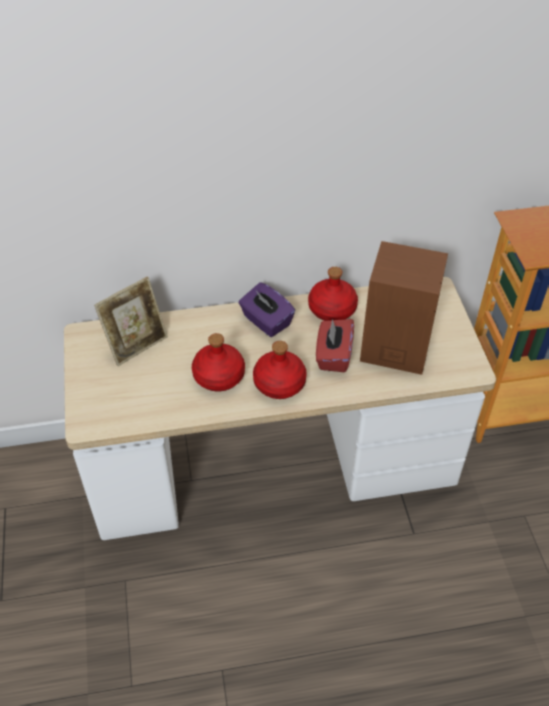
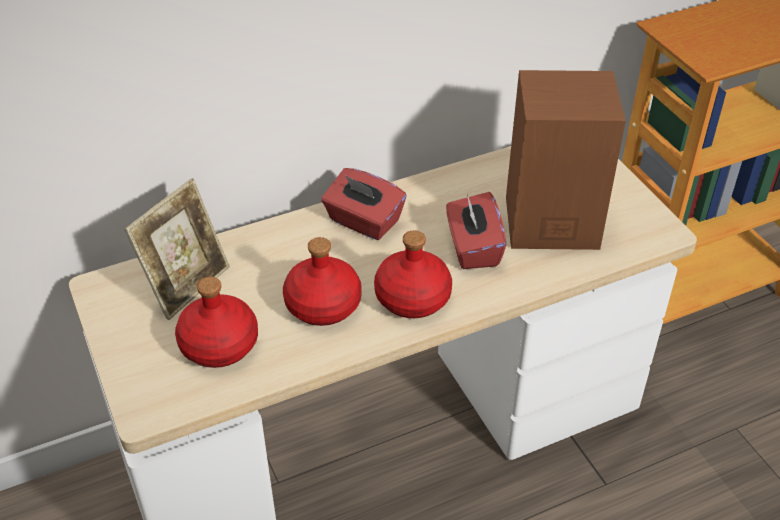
camera: 15 degrees left, 5 degrees down
(266, 321) = (363, 221): purple tissue box -> red tissue box
(332, 309) = (448, 190): red bottle -> red bottle (219, 344)

